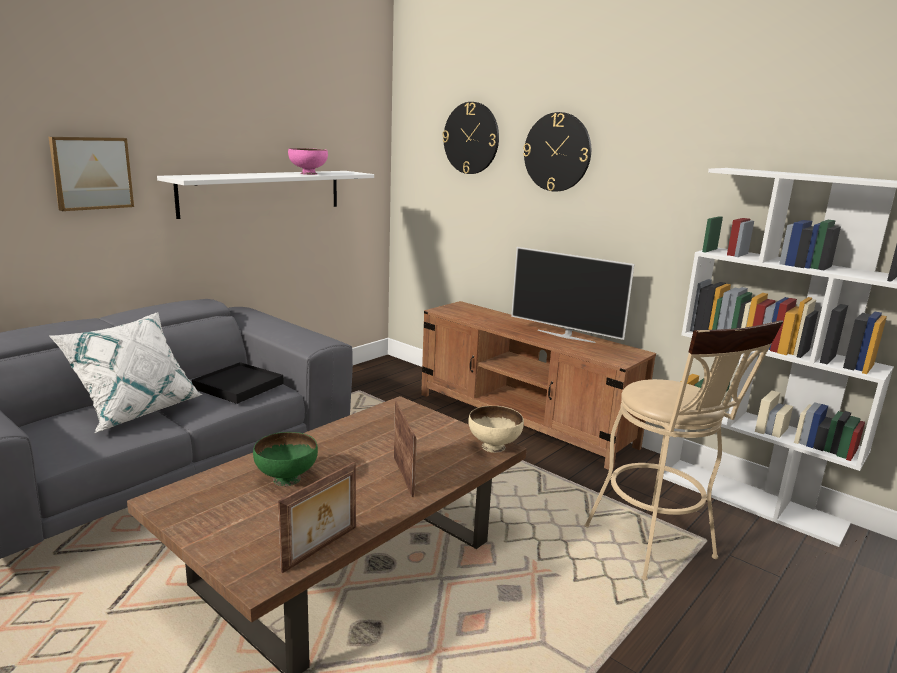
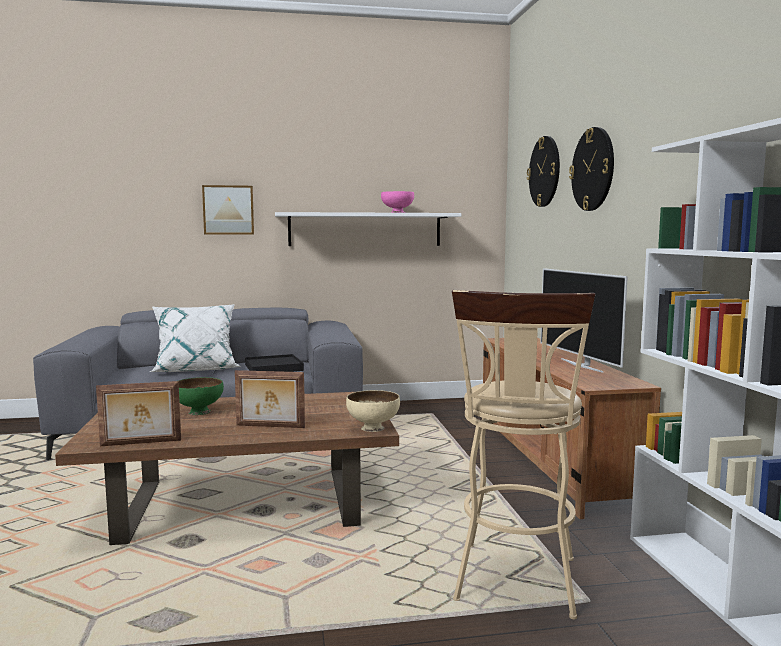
camera: 40 degrees right, 10 degrees down
(404, 475) = (270, 427): picture frame -> picture frame turned 75 degrees clockwise

